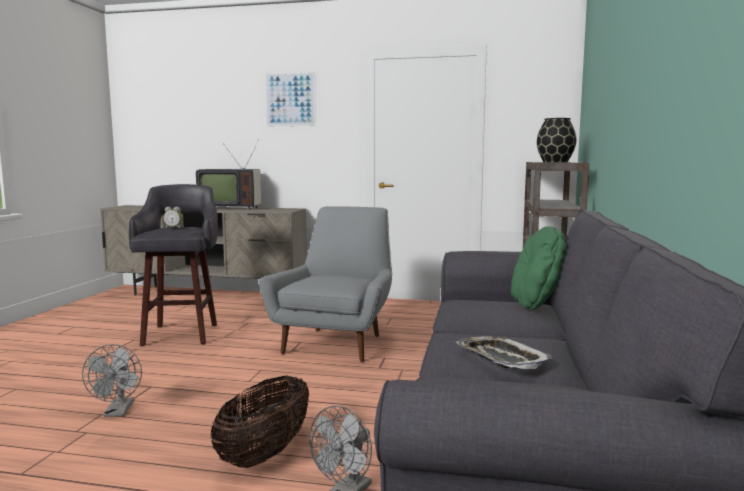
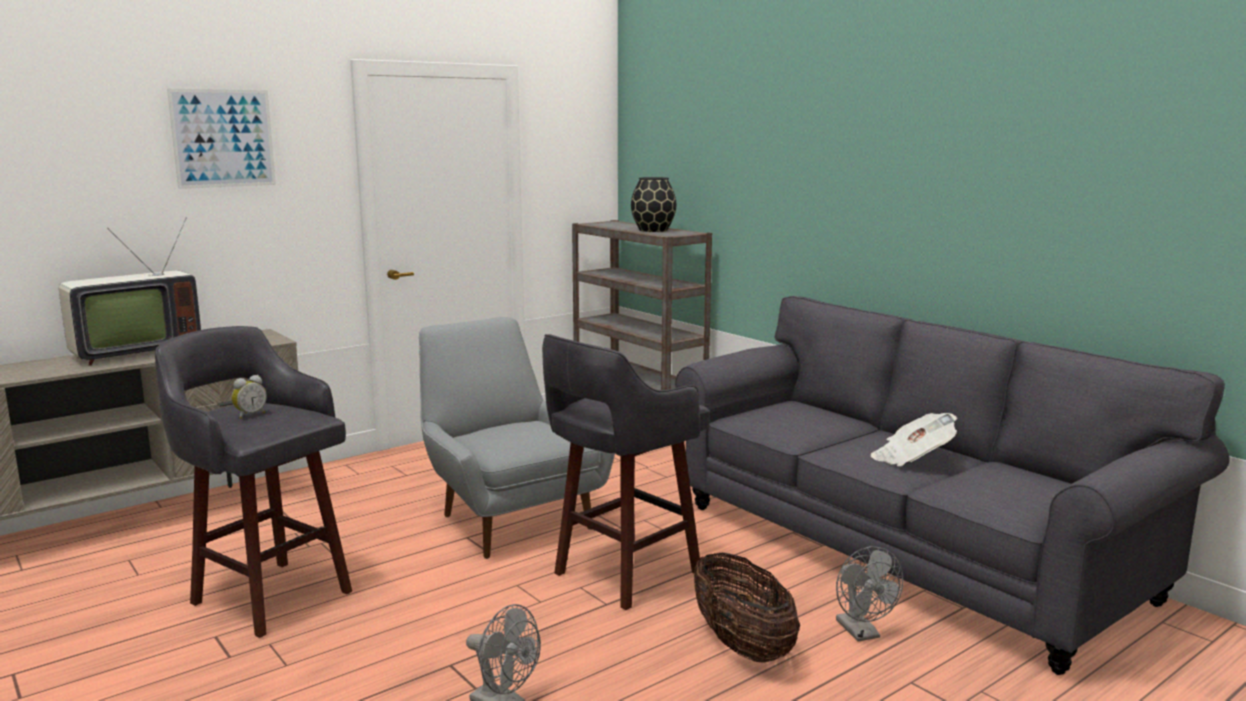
camera: 50 degrees left, 5 degrees up
(313, 389) = (622, 575): none -> grey stool
(501, 359) = (912, 459): tray -> newspaper
(536, 305) = (802, 404): green pillow -> none

